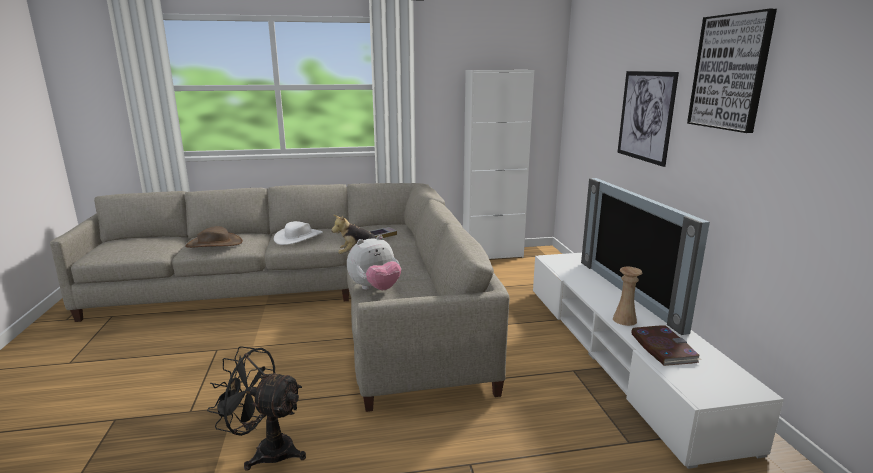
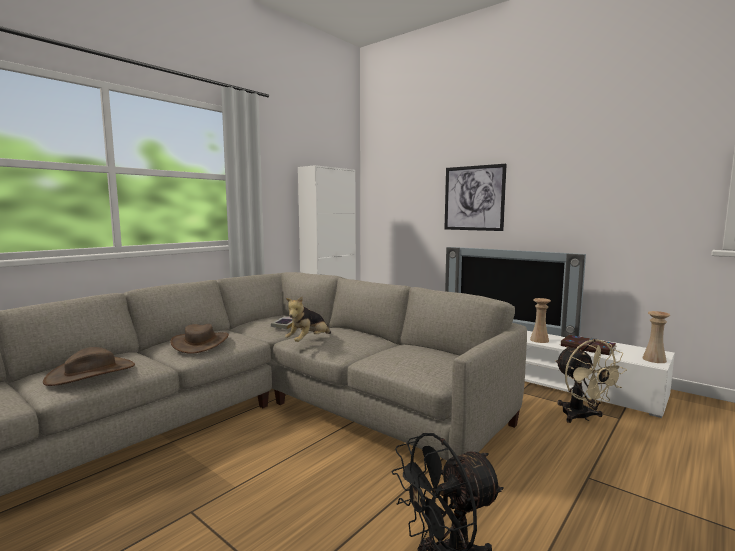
camera: 40 degrees left, 10 degrees down
(299, 237) = (201, 343): white hat -> brown hat
(375, 289) = (386, 360): plush toy -> none
(585, 421) = (582, 417): none -> beige fan
(716, 393) = (654, 359): none -> beige vase
(730, 72) = (559, 159): picture -> none

